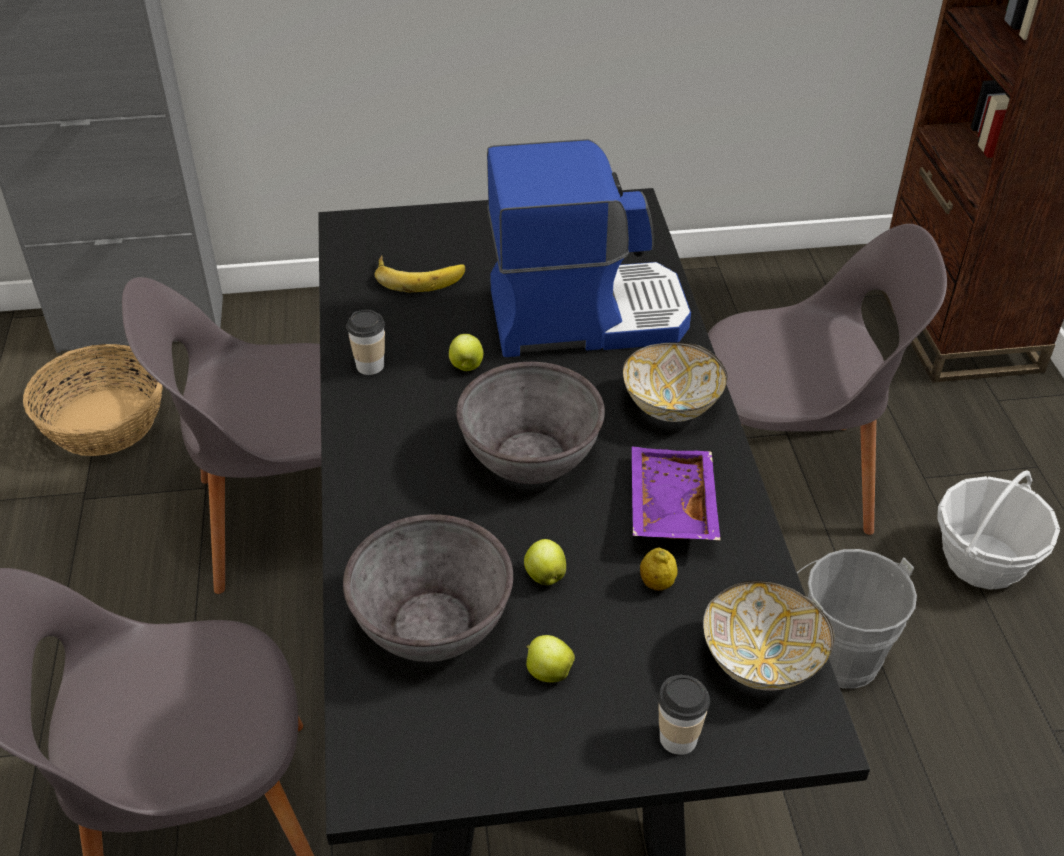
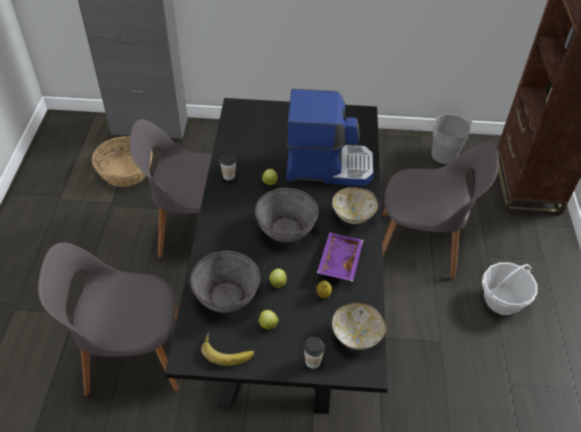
camera: 10 degrees right, 5 degrees up
(419, 275) = (260, 135): banana -> banana (227, 350)
(836, 652) = (421, 330): grey bucket -> grey bucket (443, 153)

